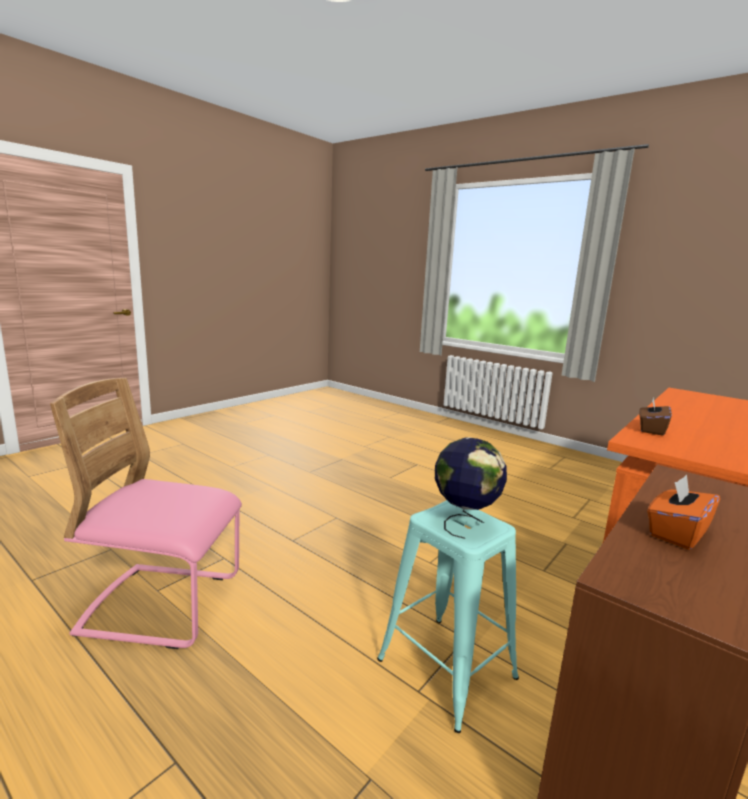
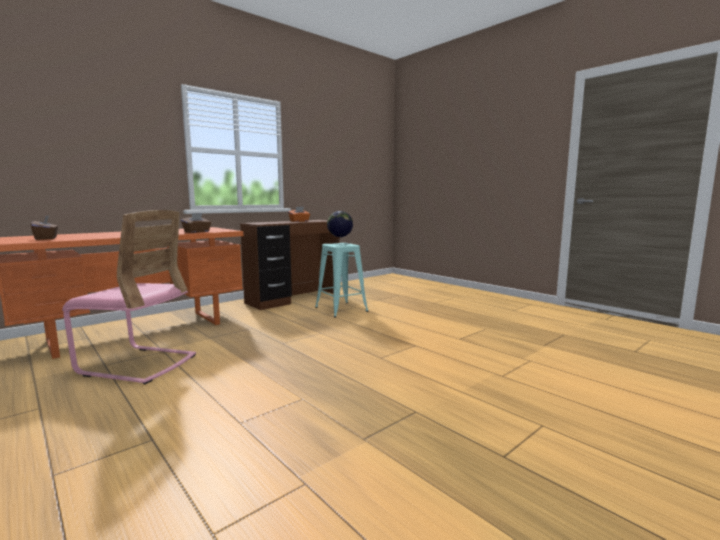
camera: 170 degrees left, 5 degrees down
(163, 605) = (474, 325): pink chair -> pink chair (137, 364)
(704, 401) = (46, 238): none -> brown tissue box

